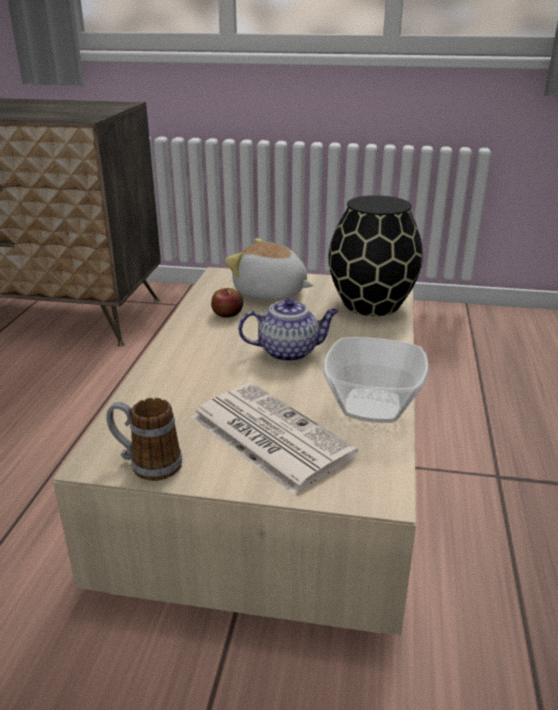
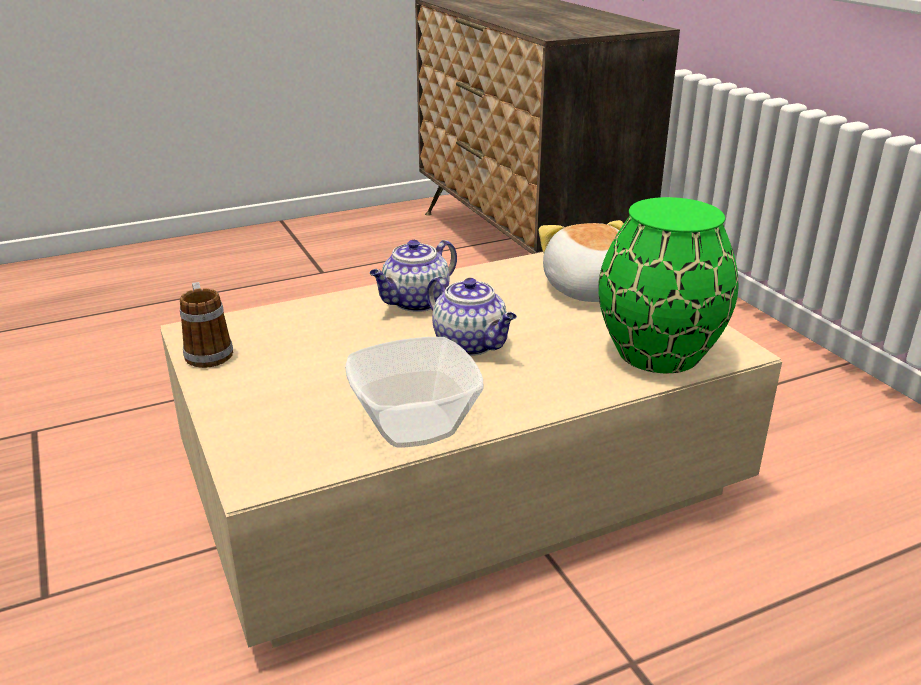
camera: 55 degrees right, 0 degrees up
(200, 350) = (415, 303): none -> teapot
(228, 314) = (506, 288): apple -> none
(267, 435) = (301, 387): newspaper -> none
(372, 305) = (657, 354): black vase -> green vase

